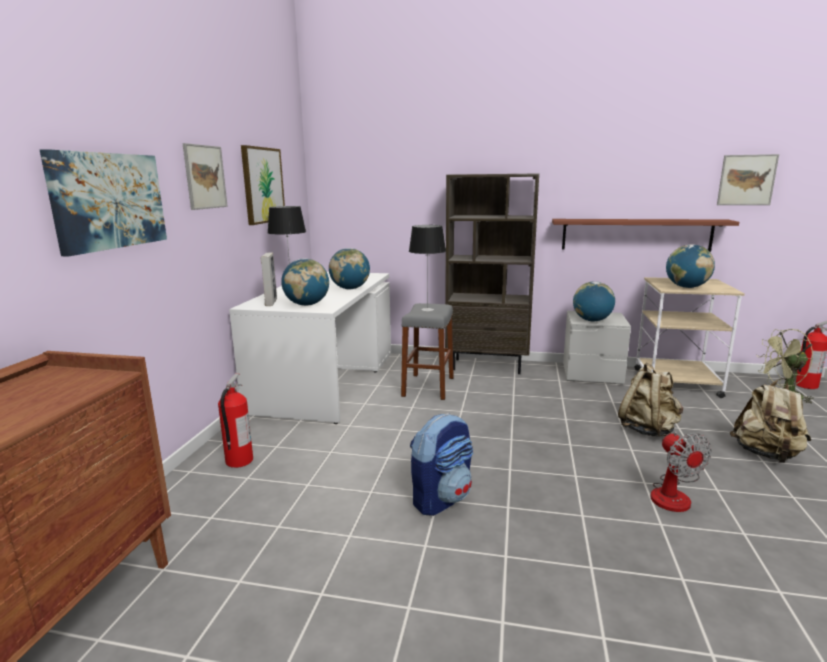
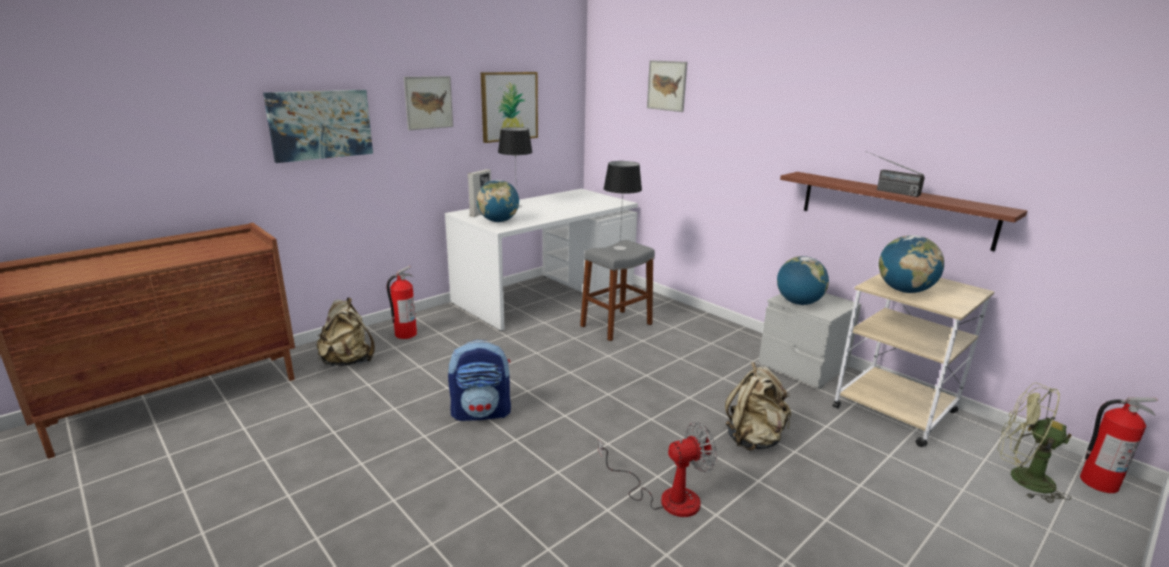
camera: 35 degrees right, 5 degrees up
(350, 289) = (564, 213): globe -> none
(487, 366) = (704, 324): brown bookcase -> none
(640, 220) = (886, 191): none -> radio
(674, 494) = (666, 497): fan -> fan turned 135 degrees counterclockwise
(746, 180) = (1063, 157): picture -> picture (667, 85)
(766, 454) = (844, 517): beige backpack -> beige backpack (348, 361)

